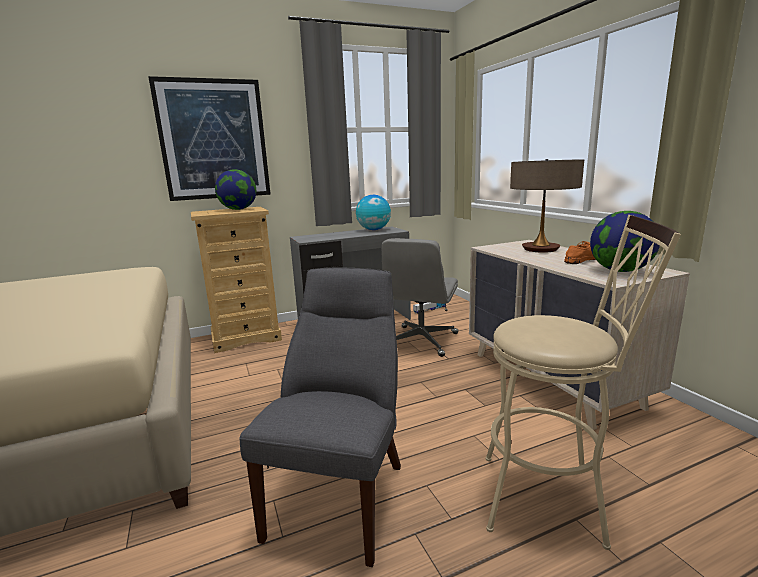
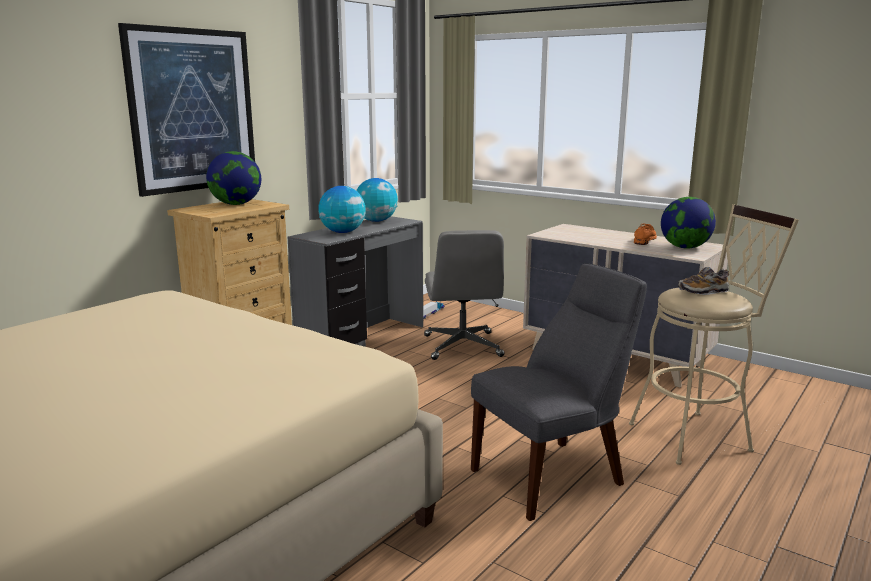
camera: 30 degrees left, 0 degrees up
(330, 236) = (342, 232): none -> globe
(341, 495) = (553, 476): grey chair -> grey chair turned 75 degrees clockwise
(540, 249) = (592, 233): table lamp -> none
(555, 324) = (703, 291): none -> shoe

